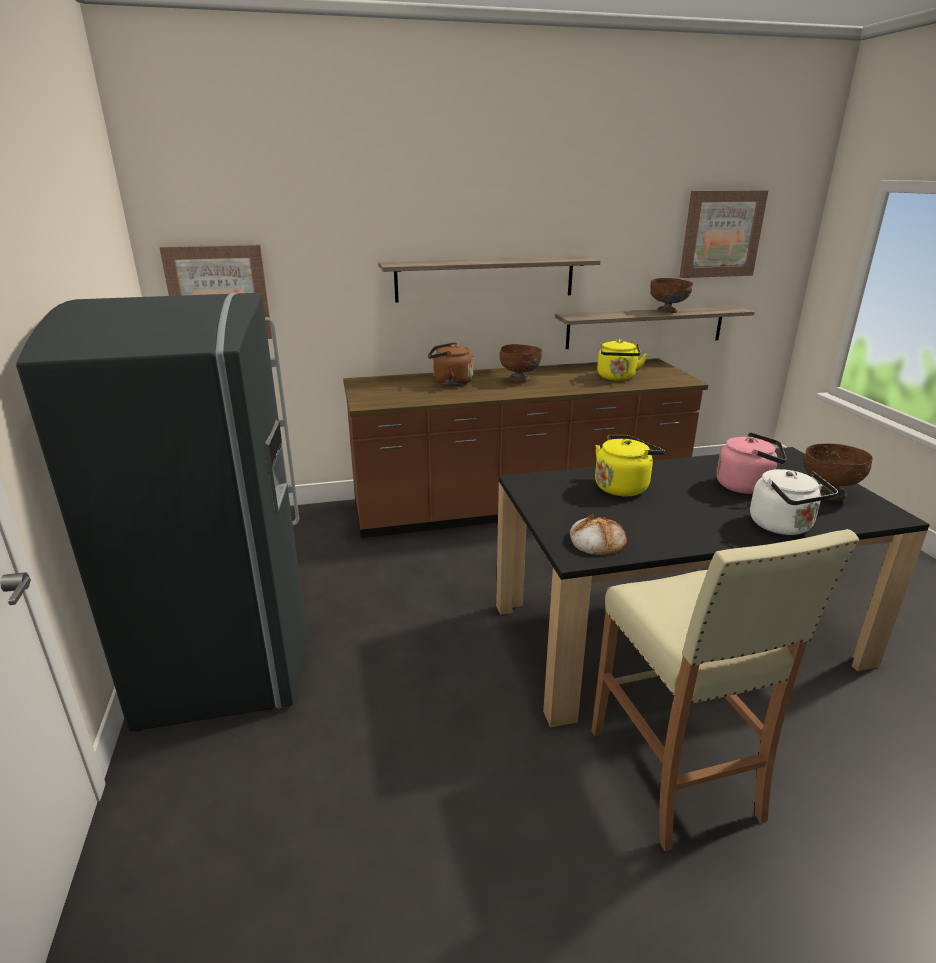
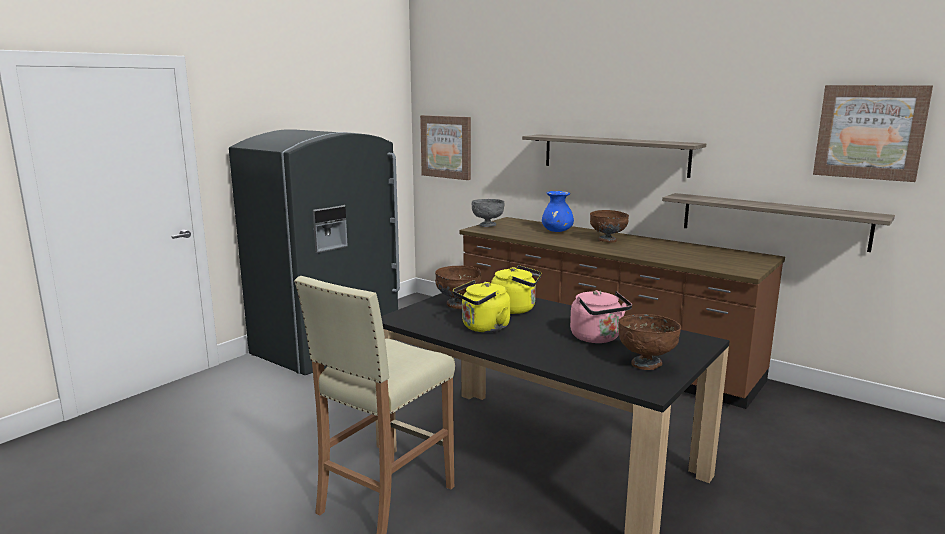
camera: 50 degrees right, 10 degrees down
(363, 395) = (487, 225): none -> grey bowl
(450, 382) = (557, 231): brown kettle -> blue vase
(596, 540) = (423, 318): bread -> none
(617, 378) = (688, 256): yellow kettle -> yellow kettle (483, 328)
(667, 311) = (784, 206): brown bowl -> brown bowl (458, 305)
(784, 526) = (545, 358): white kettle -> none

